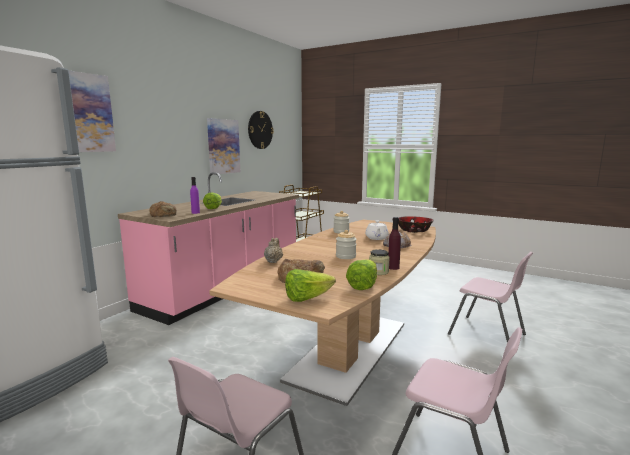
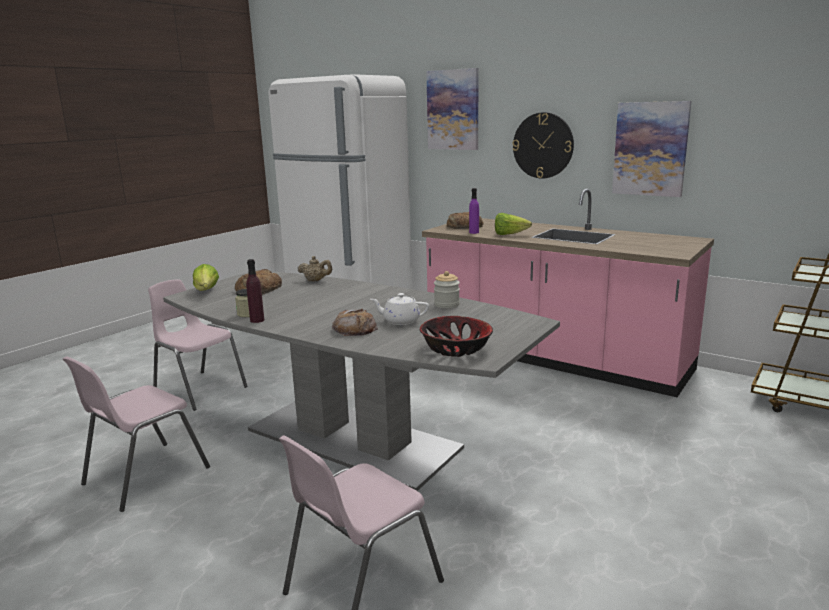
camera: 95 degrees right, 5 degrees up
(260, 130) = (768, 117): wall clock -> wall clock (543, 145)
(345, 256) = (315, 304): jar -> none
(350, 349) = (353, 439): brown dining table -> grey dining table
(363, 285) = (216, 307): lettuce -> none

